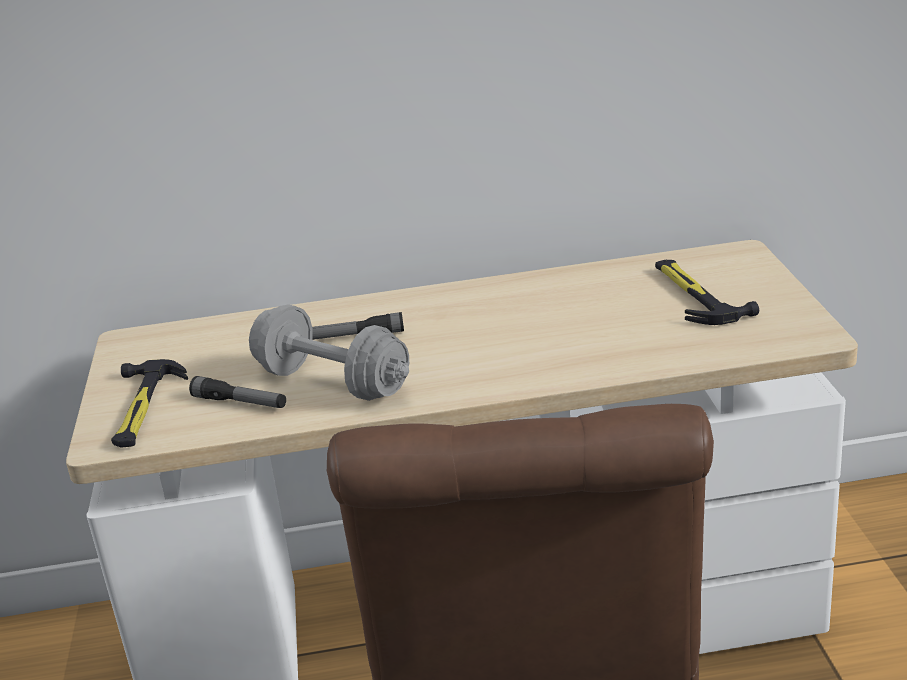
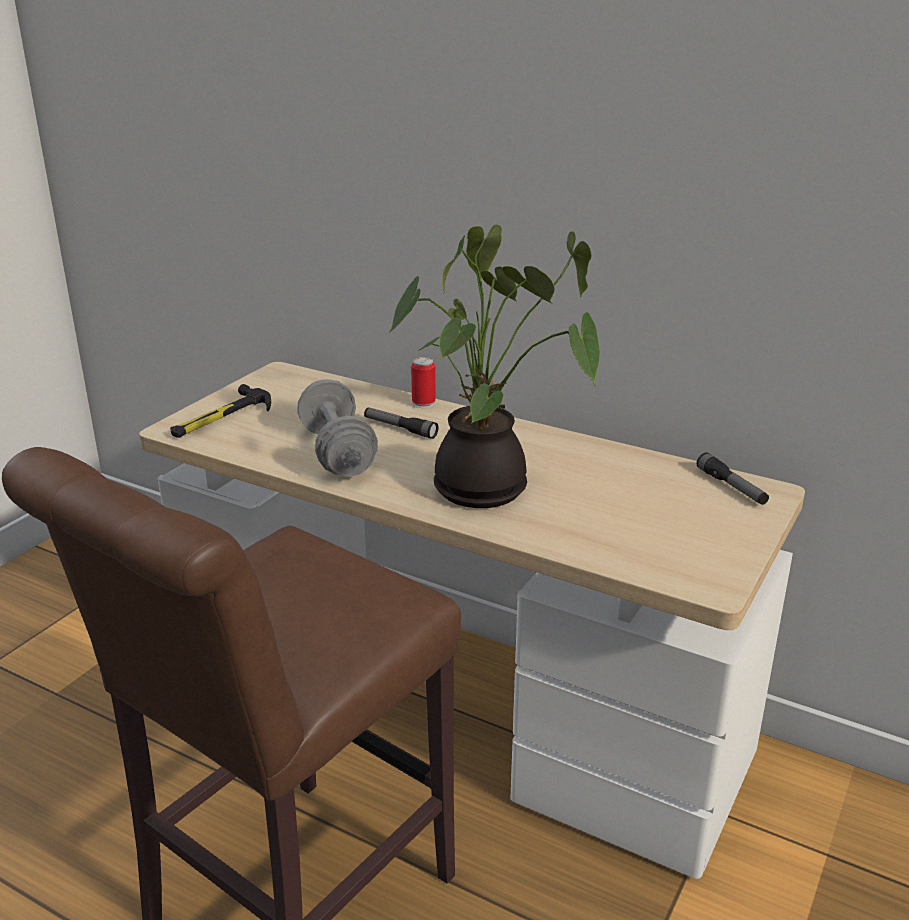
camera: 35 degrees right, 0 degrees up
(240, 402) = (271, 439): flashlight -> flashlight (731, 487)
(339, 306) = (423, 403): none -> can
(530, 349) = (488, 490): none -> potted plant
(694, 295) = (672, 508): hammer -> none

